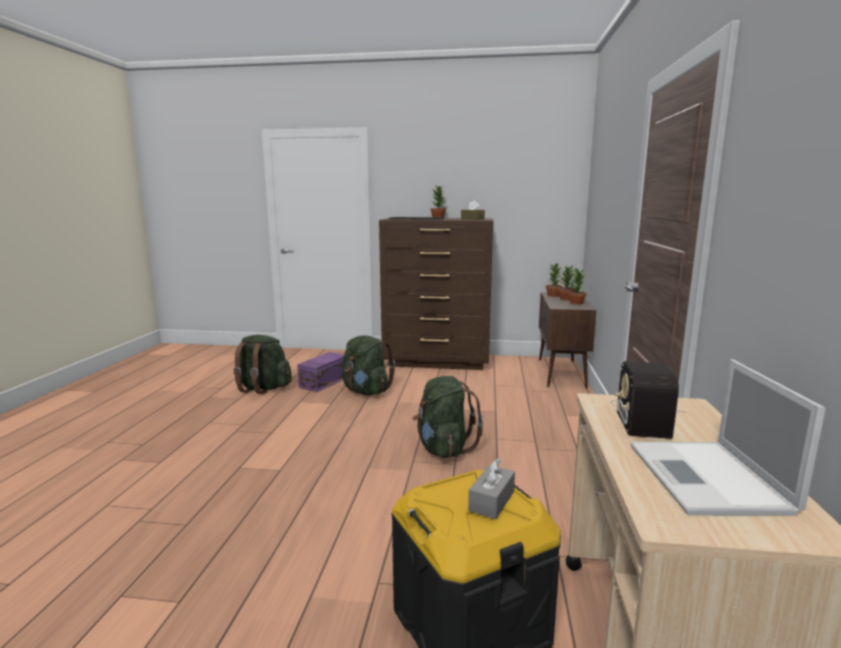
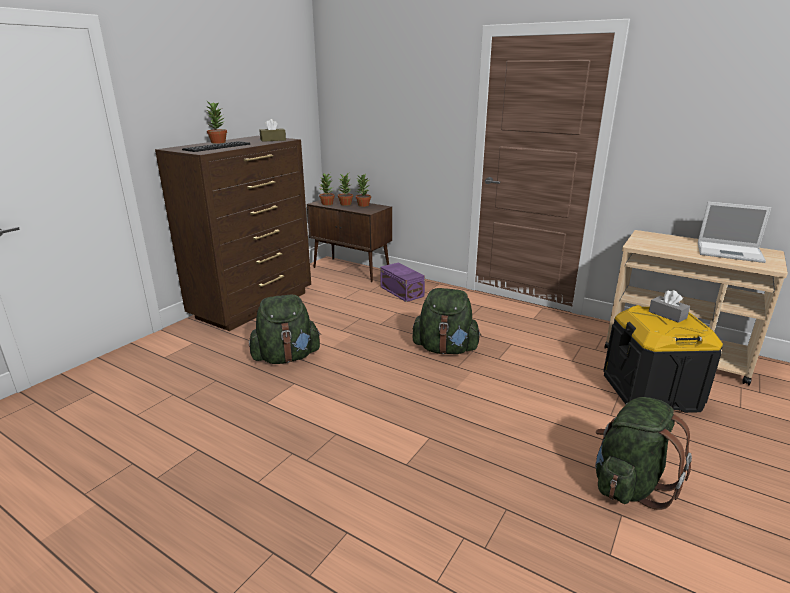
camera: 65 degrees left, 10 degrees up
(263, 388) = (185, 425): green backpack -> green backpack (628, 484)
(323, 382) = (223, 378): purple storage box -> purple storage box (401, 292)
(642, 416) = (659, 244): radio -> none

